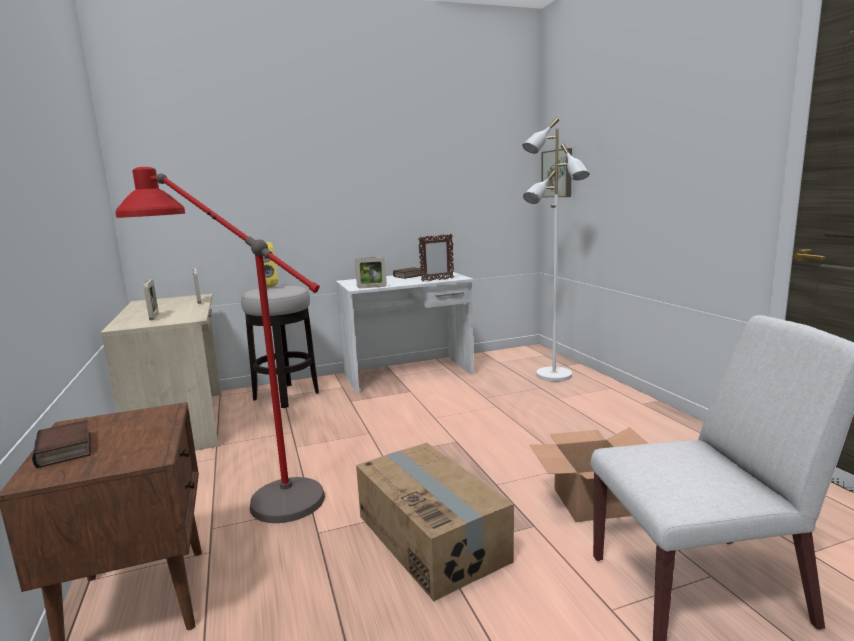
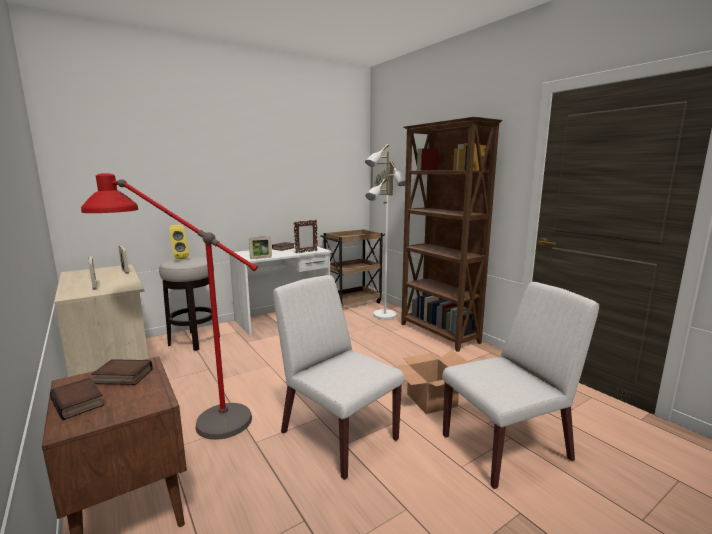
camera: 15 degrees left, 0 degrees up
(130, 424) = (122, 377): none -> book
(432, 537) = (337, 435): cardboard box -> white chair
(511, 356) = (353, 302): none -> brown cart
(631, 405) = (439, 333): none -> brown bookcase

